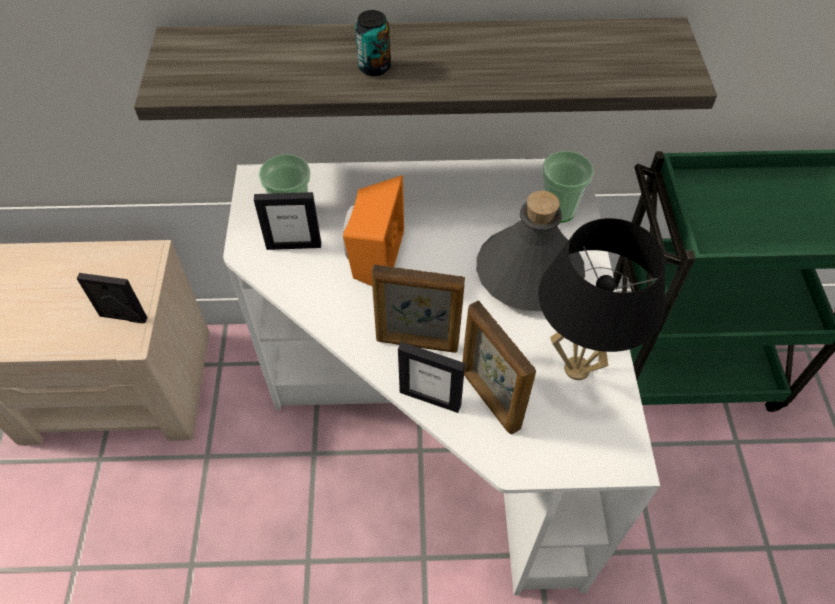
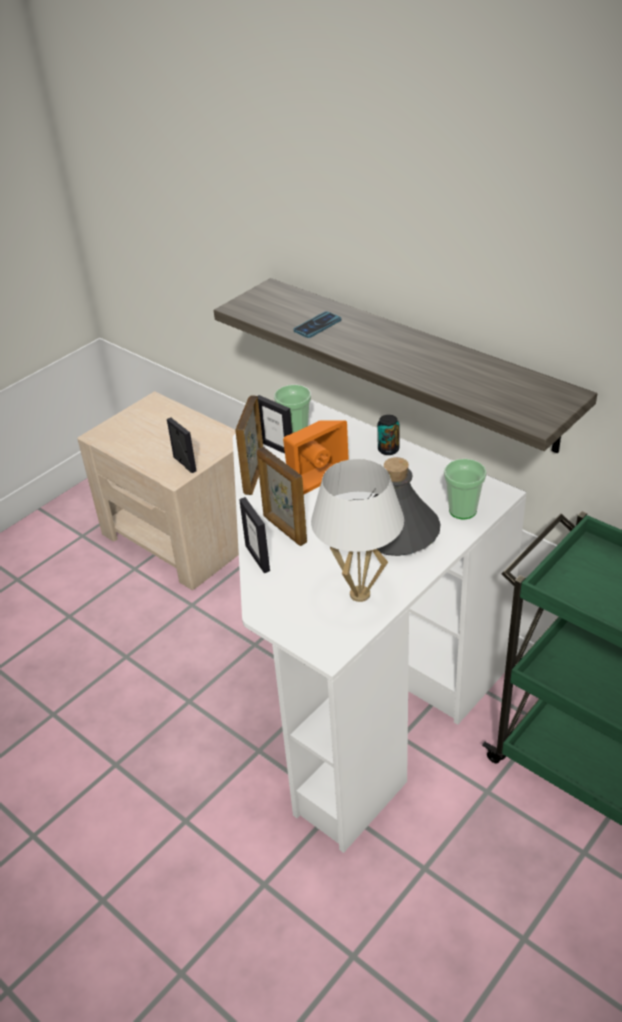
camera: 45 degrees right, 15 degrees down
(305, 68) = (317, 325): none -> phone
(374, 67) = (354, 340): can -> can (388, 450)
(489, 399) = (289, 578): picture frame -> picture frame (253, 477)
(577, 368) = (360, 594): black table lamp -> white table lamp

